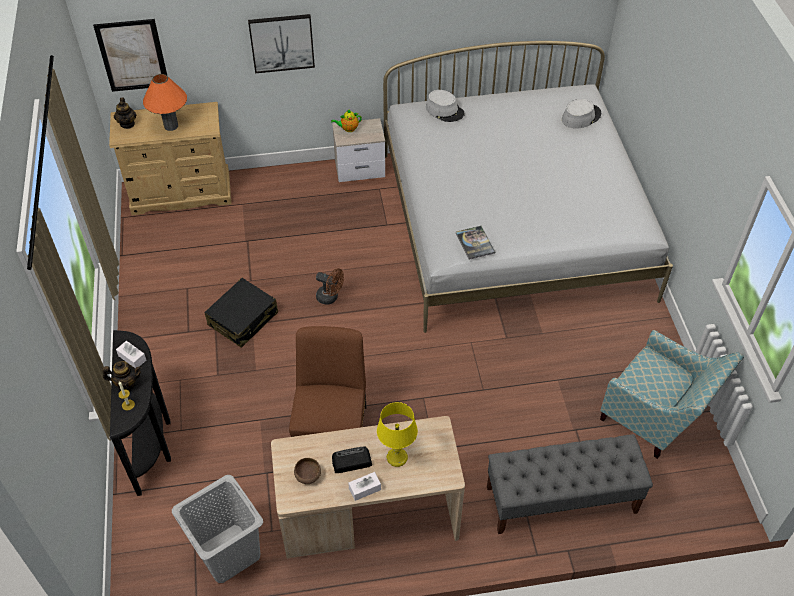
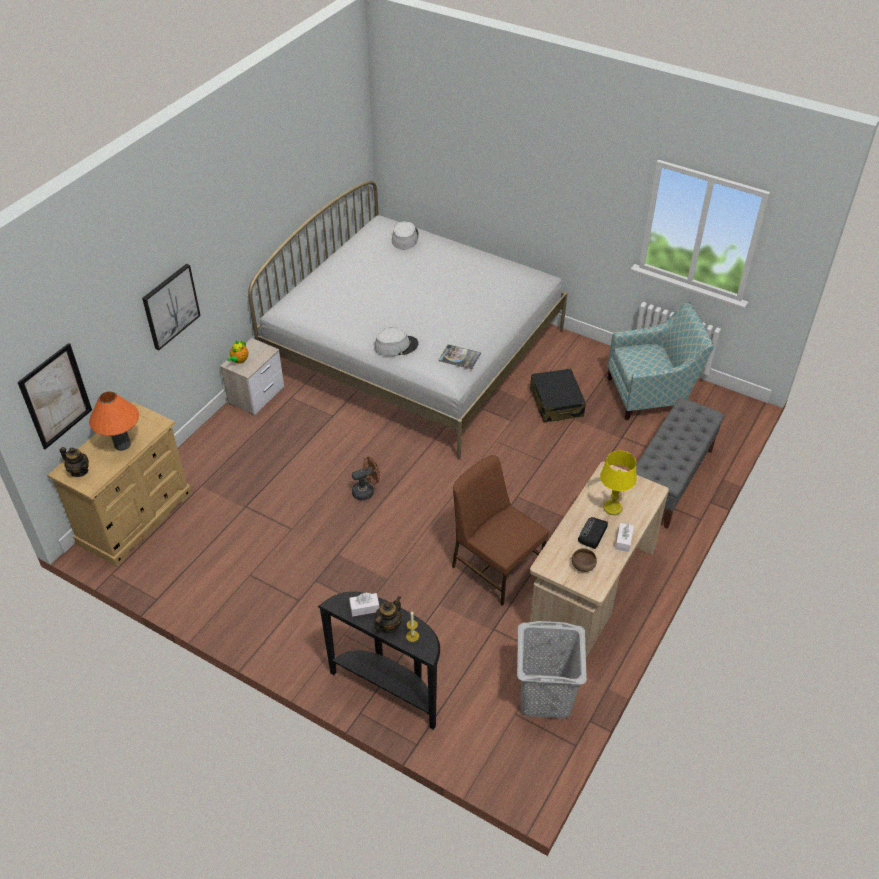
camera: 50 degrees left, 5 degrees down
(243, 319) = (327, 556): black suitcase -> black suitcase (556, 403)
(445, 110) = (311, 293): grey hat -> grey hat (396, 346)

